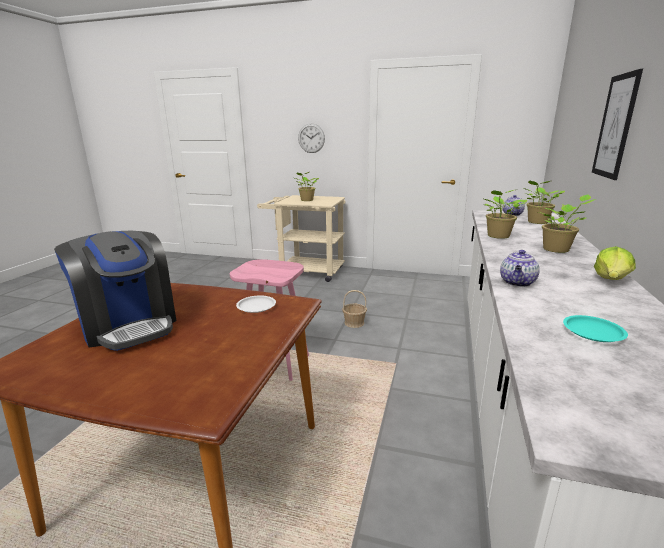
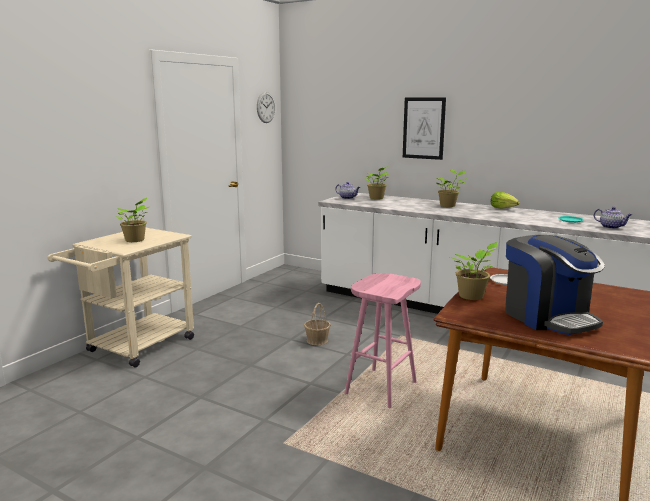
camera: 75 degrees left, 5 degrees down
(129, 325) = (548, 317): coffee machine -> coffee machine turned 90 degrees clockwise
(311, 138) = (89, 151): wall clock -> wall clock (265, 107)
(497, 236) = (411, 208): potted plant -> potted plant (472, 297)
(517, 283) = (509, 219): teapot -> teapot (611, 227)

